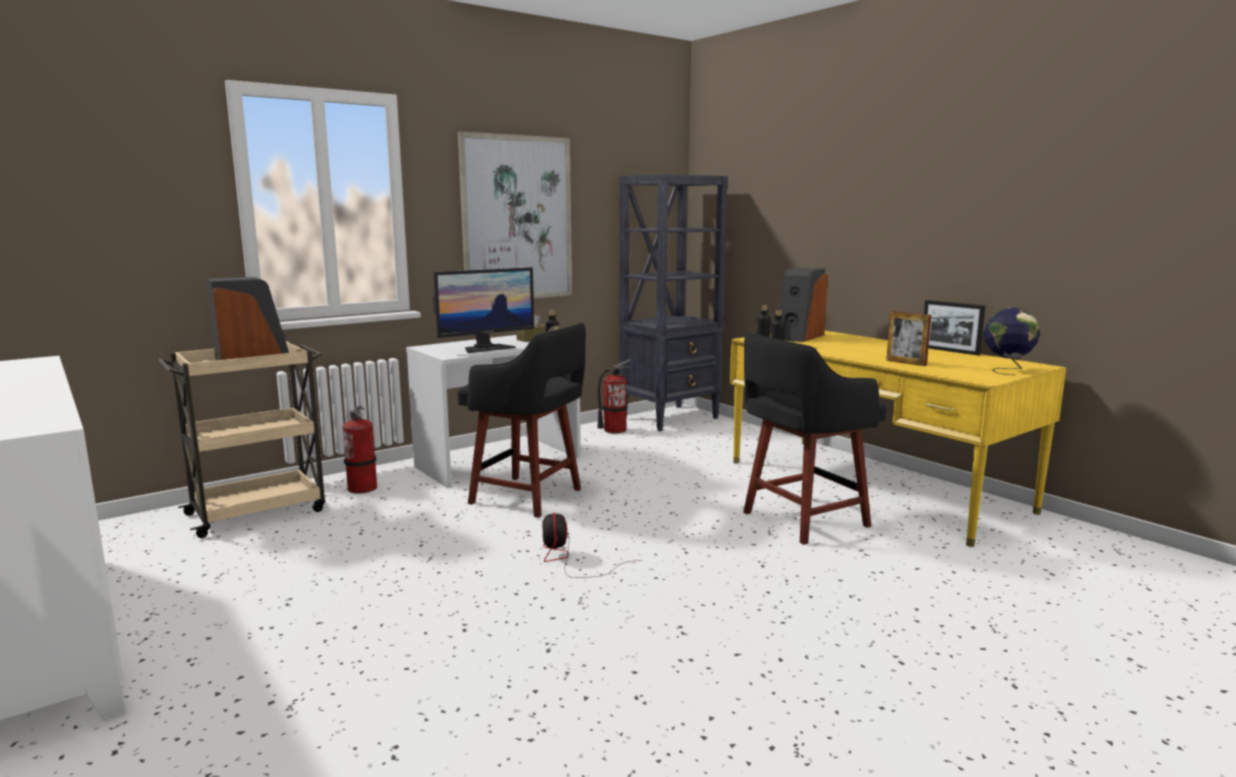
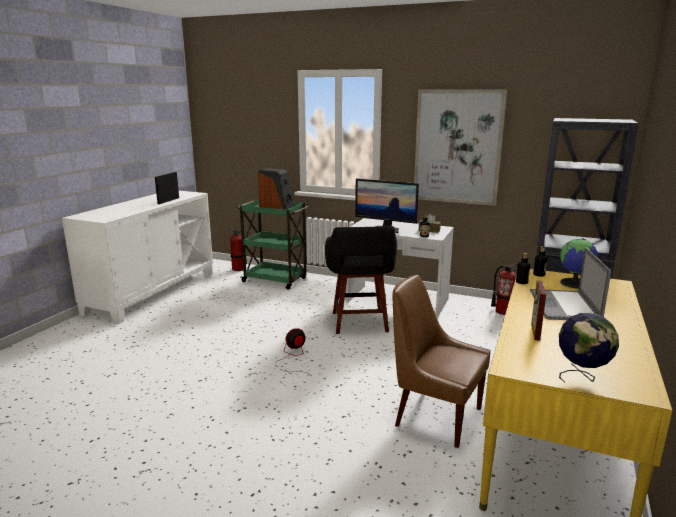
camera: 60 degrees right, 5 degrees up
(259, 512) = (275, 280): beige cart -> green cart
(362, 488) = (322, 287): fire extinguisher -> fire extinguisher (239, 268)
(799, 337) = (575, 283): speaker -> globe
(802, 520) = (435, 416): black stool -> brown chair
(851, 348) = (564, 305): none -> laptop
(949, 351) = (639, 344): picture frame -> picture frame (168, 201)

